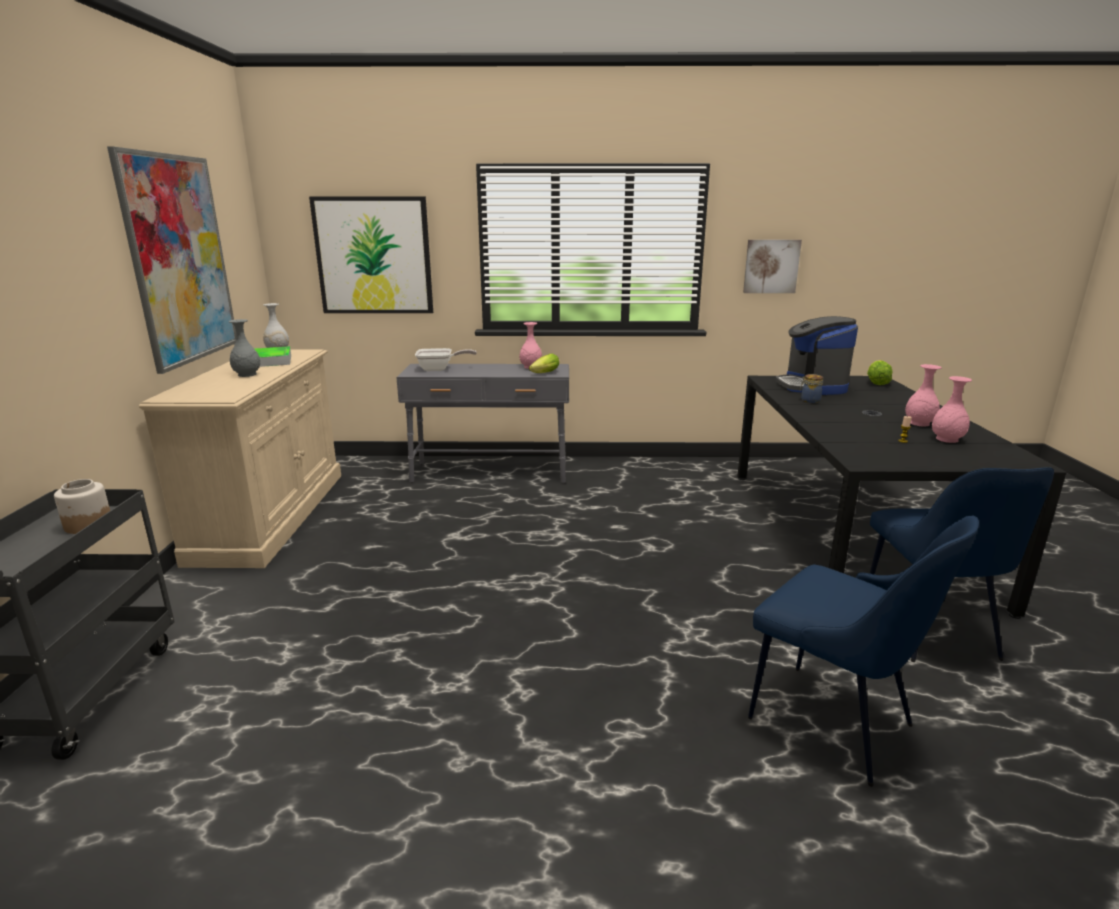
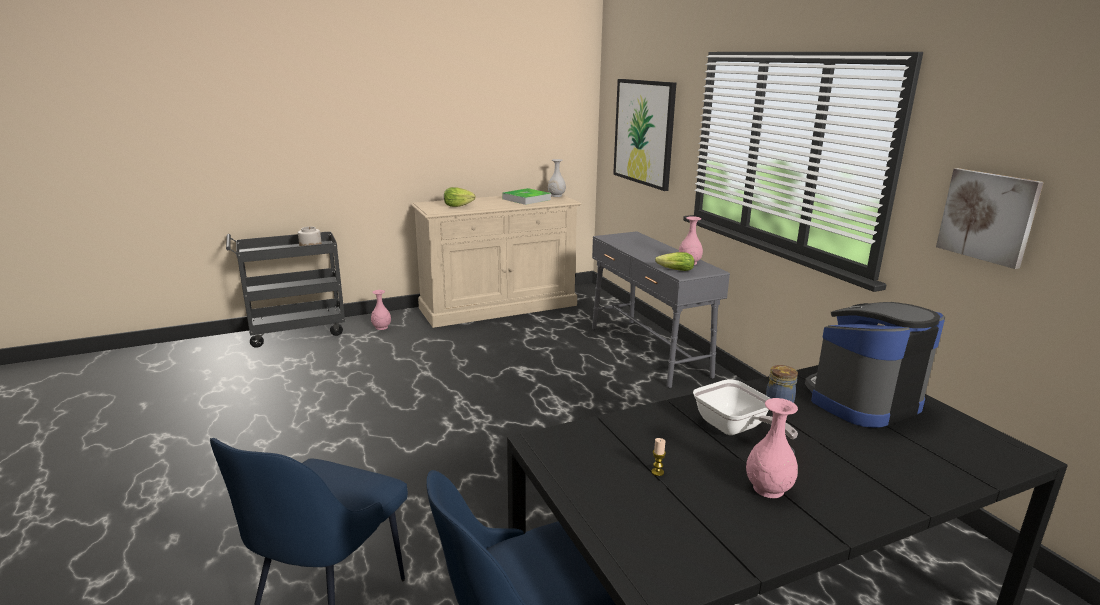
camera: 65 degrees right, 0 degrees up
(180, 260) = (485, 121): picture -> none
(247, 375) = (488, 203): grey vase -> none
(439, 369) = (632, 241): frying pan -> frying pan (735, 429)
(876, 383) = (984, 453): lettuce -> lettuce (457, 206)
(947, 439) = (705, 511): pink vase -> pink vase (381, 327)

